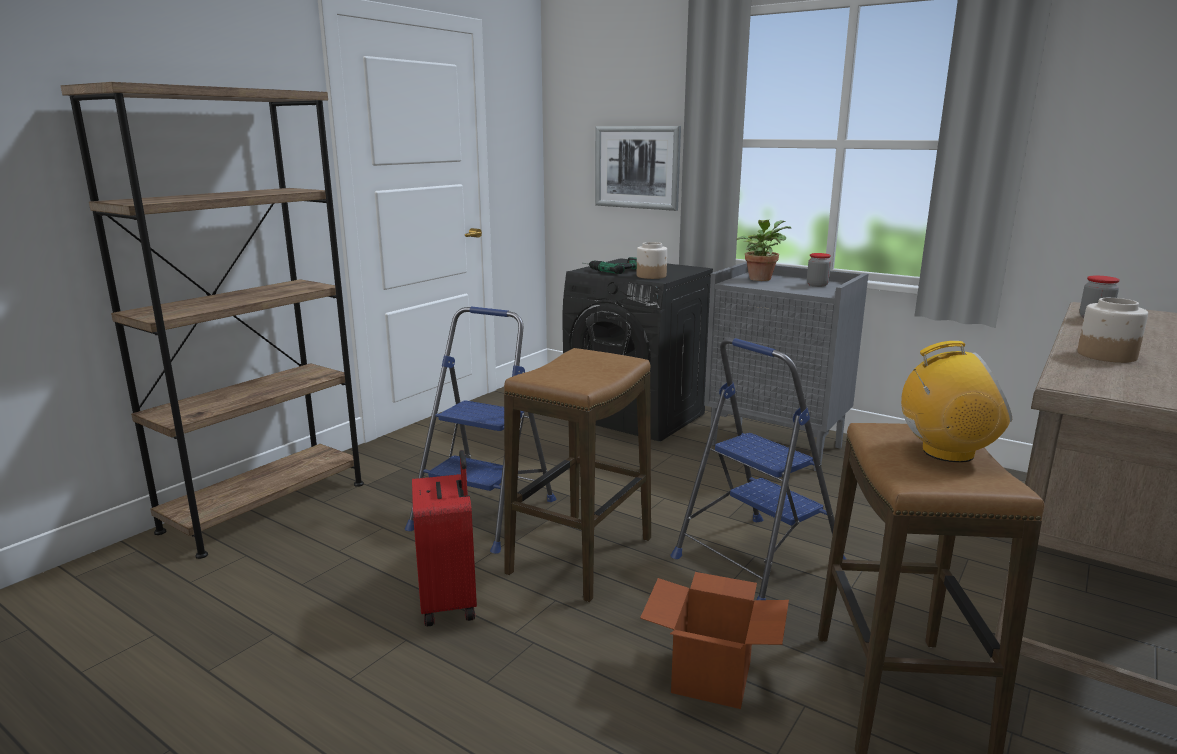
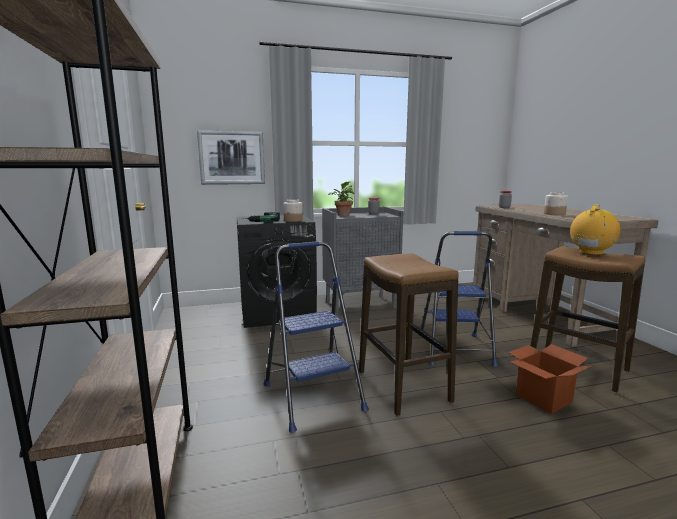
camera: 50 degrees left, 5 degrees down
(450, 602) = (408, 448): red suitcase -> none

